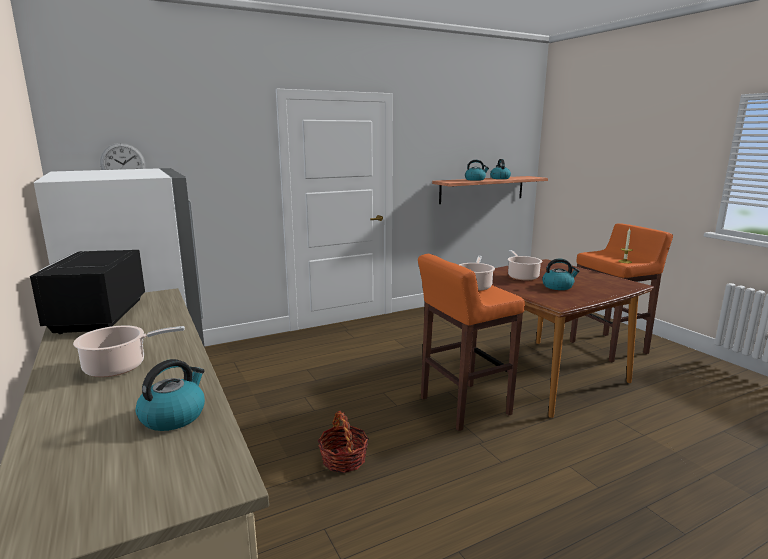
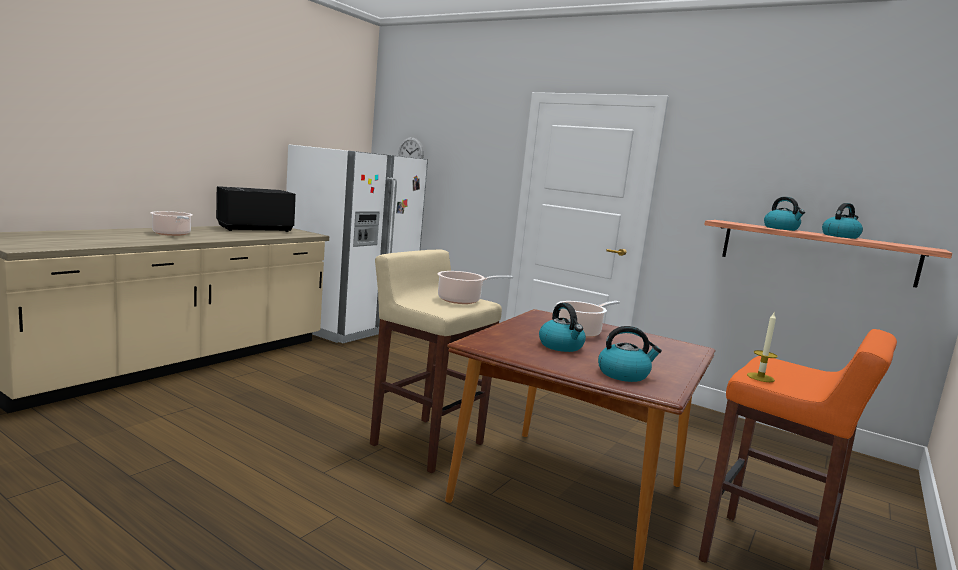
camera: 60 degrees right, 5 degrees down
(173, 416) = (103, 241): kettle -> kettle (624, 374)
(343, 459) = (289, 400): basket -> none
(463, 406) = (426, 443): orange stool -> beige stool

